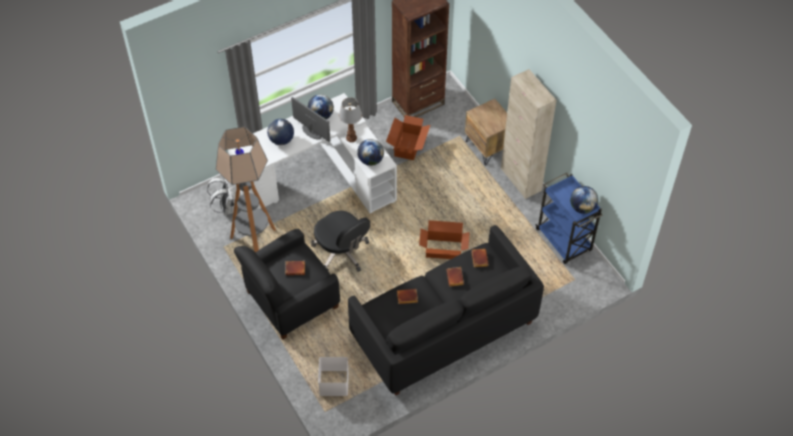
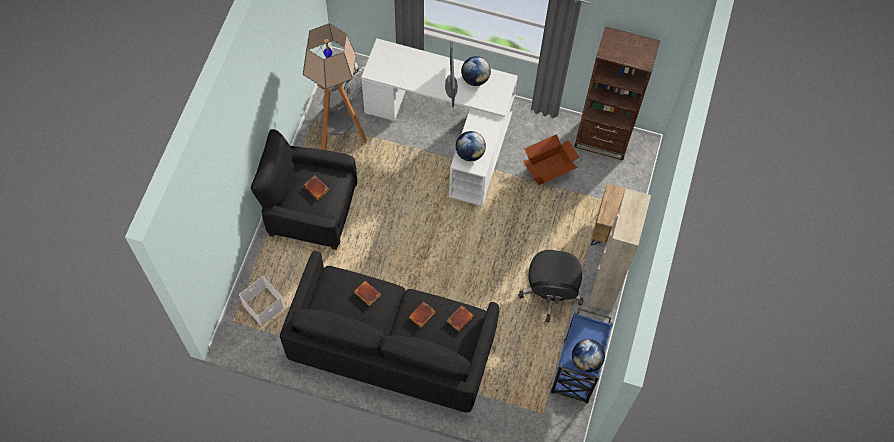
camera: 45 degrees right, 10 degrees up
(281, 140) = (420, 71): globe -> none
(342, 252) = (391, 209): black office chair -> black office chair (551, 292)
(351, 138) = (478, 120): table lamp -> none
(444, 250) = (469, 284): cardboard box -> none

